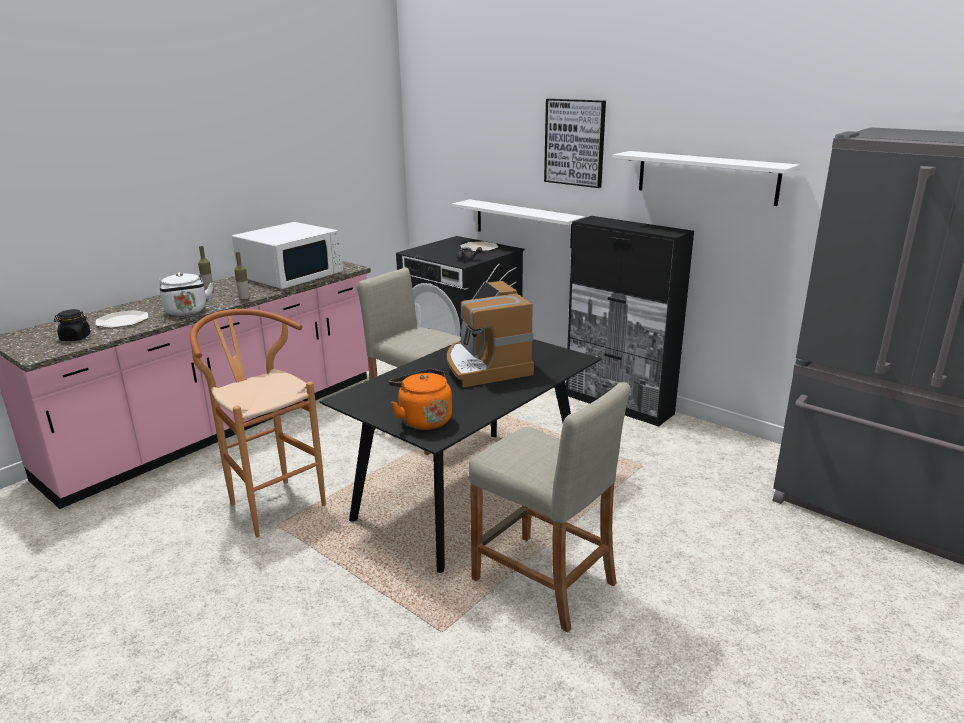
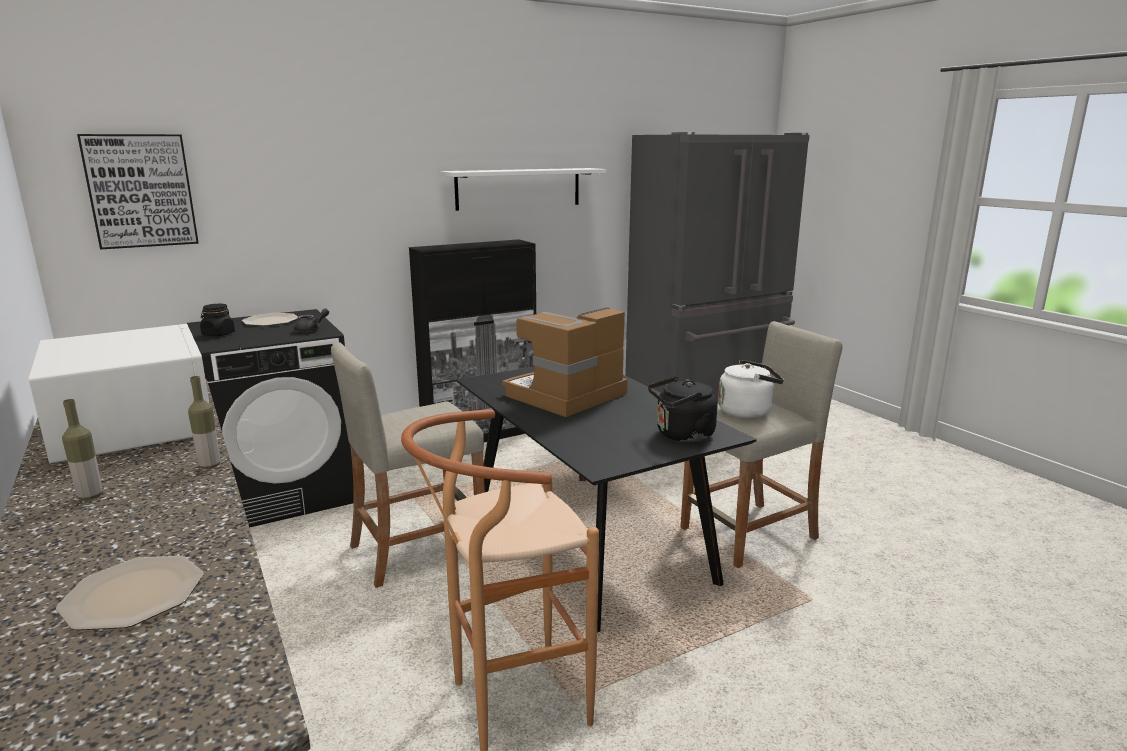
camera: 70 degrees left, 5 degrees down
(75, 338) = (176, 660): black jar -> black jar (218, 334)
(187, 312) = (198, 518): white kettle -> white kettle (747, 411)
(423, 420) = (681, 435): orange kettle -> black kettle
(485, 366) = (566, 395): coffee machine -> coffee machine turned 135 degrees clockwise
(523, 223) = (306, 277): white shelf -> none
(575, 142) = (371, 168): picture -> picture (141, 191)

